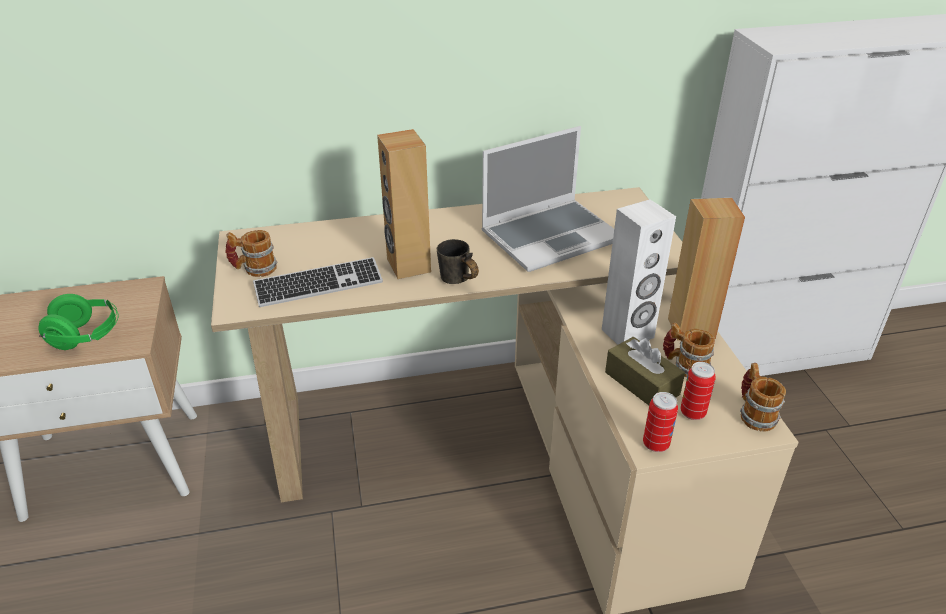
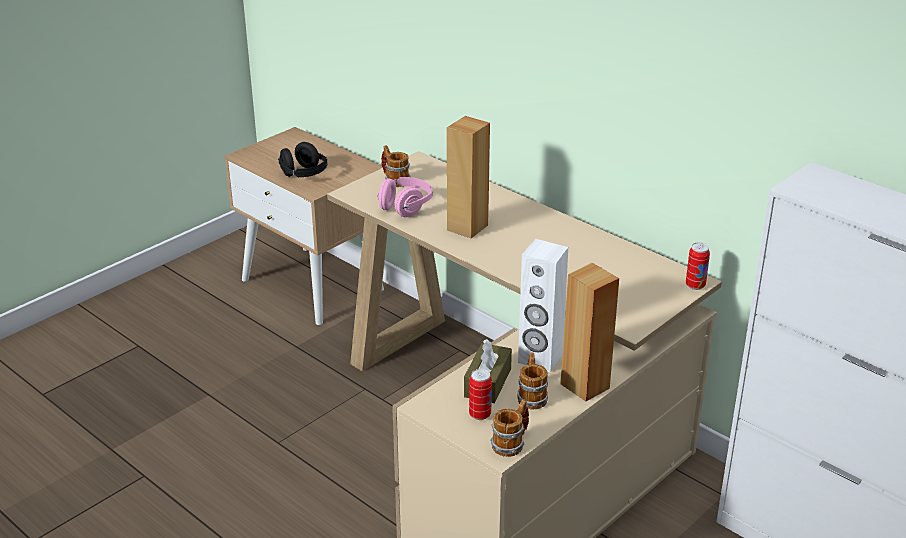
camera: 55 degrees right, 5 degrees down
(86, 336) = (304, 175): green headphones -> black headphones
(319, 285) = (405, 207): keyboard -> pink headphones
(456, 282) = (471, 252): grey mug -> none
(551, 236) = (582, 266): laptop -> none
(656, 444) = (428, 408): can -> can (695, 285)

